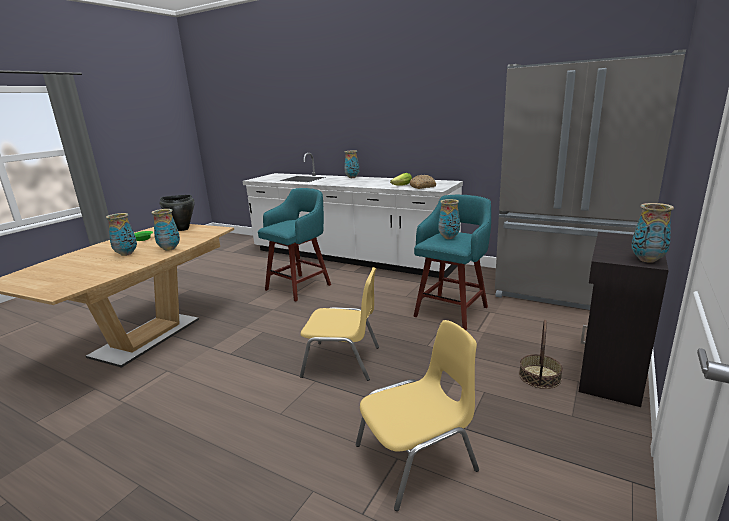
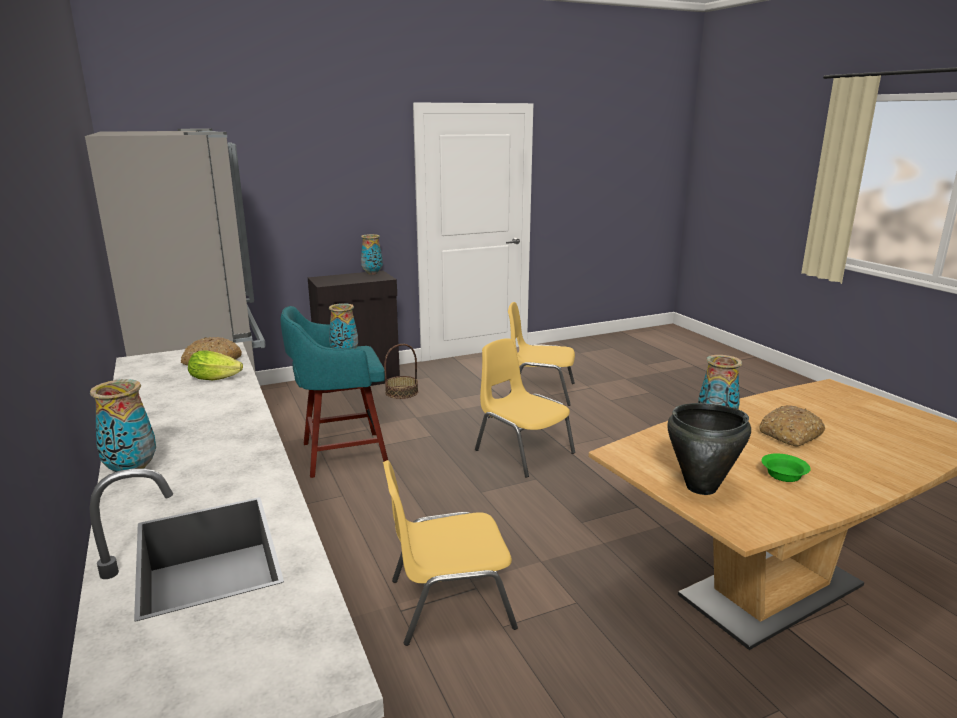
camera: 145 degrees left, 0 degrees up
(126, 254) = (790, 435): vase -> bread
(300, 286) = (449, 602): turquoise stool -> yellow chair

